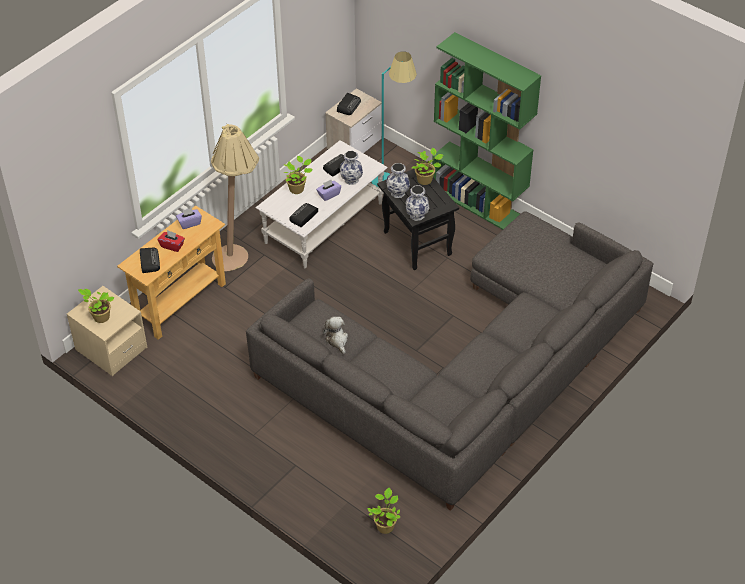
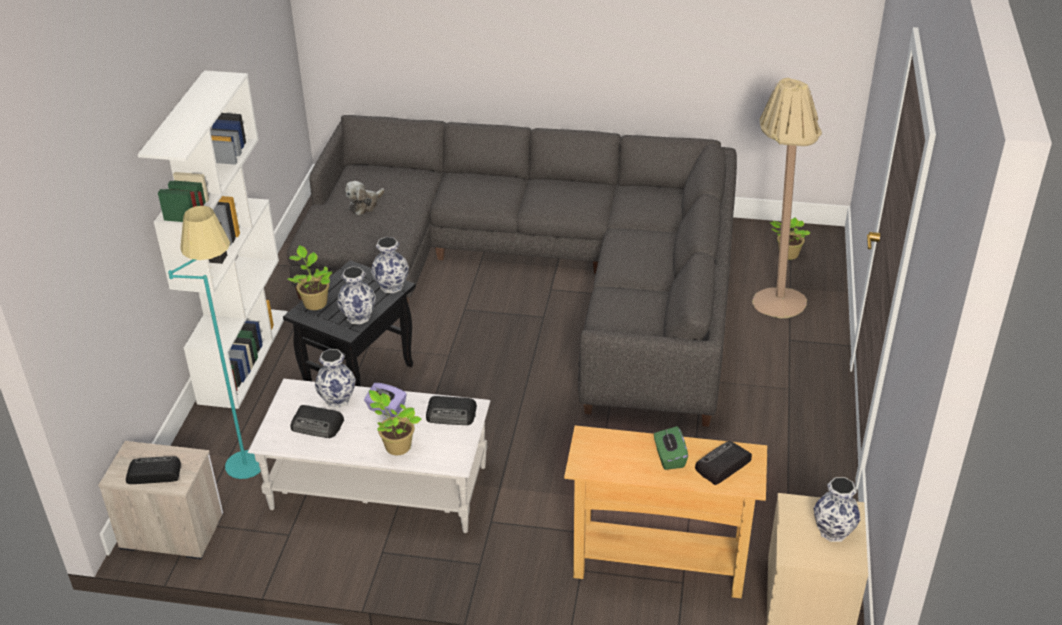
camera: 120 degrees left, 10 degrees down
(100, 317) = (833, 531): potted plant -> vase
(172, 246) = (669, 457): red tissue box -> green tissue box
(189, 223) = (607, 462): purple tissue box -> none
(238, 259) = (521, 545): beige floor lamp -> beige floor lamp (772, 296)
(337, 340) = (638, 303): plush toy -> plush toy (364, 205)
(479, 203) = (243, 356): green bookcase -> white bookcase

